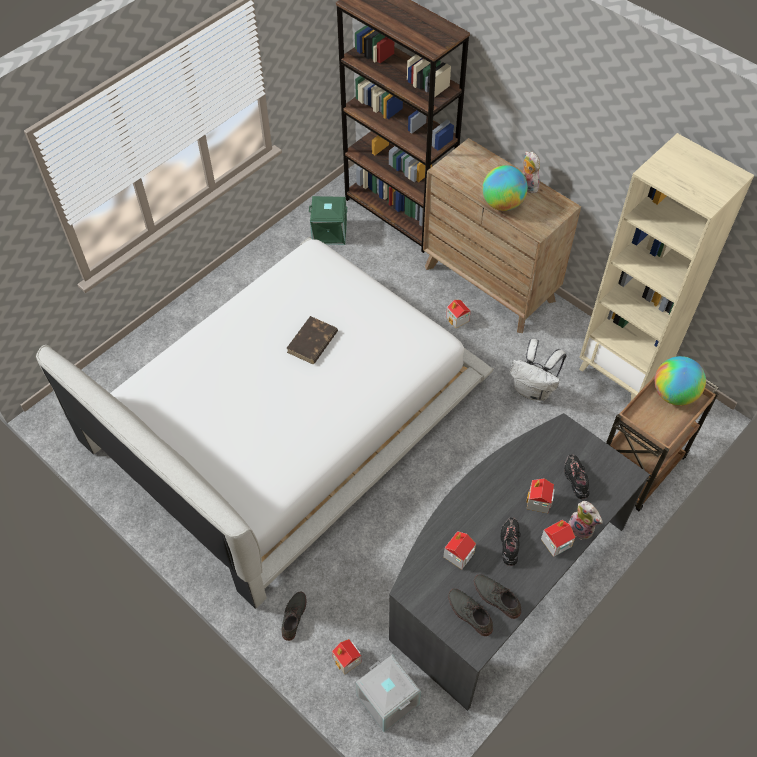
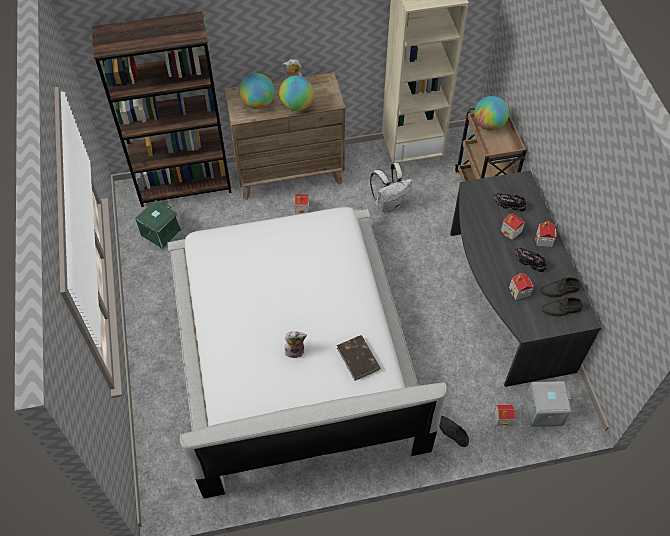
camera: 55 degrees left, 0 degrees up
(312, 342) = (282, 284): brown book -> brown book (358, 359)
(474, 174) = (258, 103): none -> globe
(582, 528) = (543, 222): plush toy -> plush toy (295, 350)

